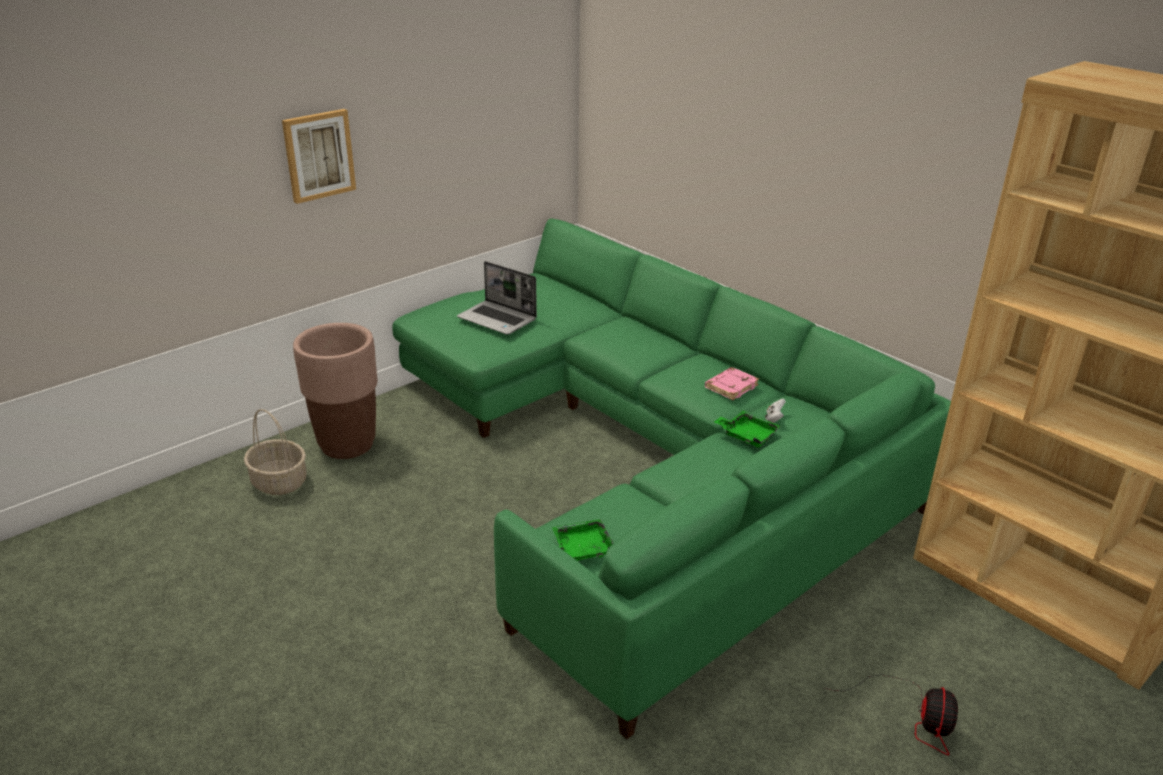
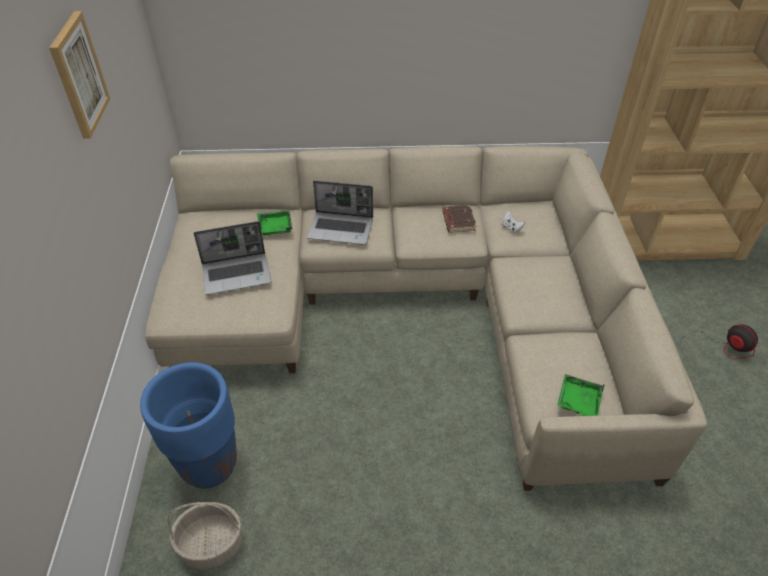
camera: 50 degrees left, 15 degrees up
(318, 155) = (62, 231): picture -> picture (78, 75)
(347, 445) = (209, 465): brown planter -> blue planter
(623, 338) = (341, 229): none -> laptop
(641, 458) = (406, 306): green sofa -> beige sofa
(731, 386) = (458, 221): pink book -> brown book
(747, 435) = (517, 249): green tray -> green tray (273, 228)

